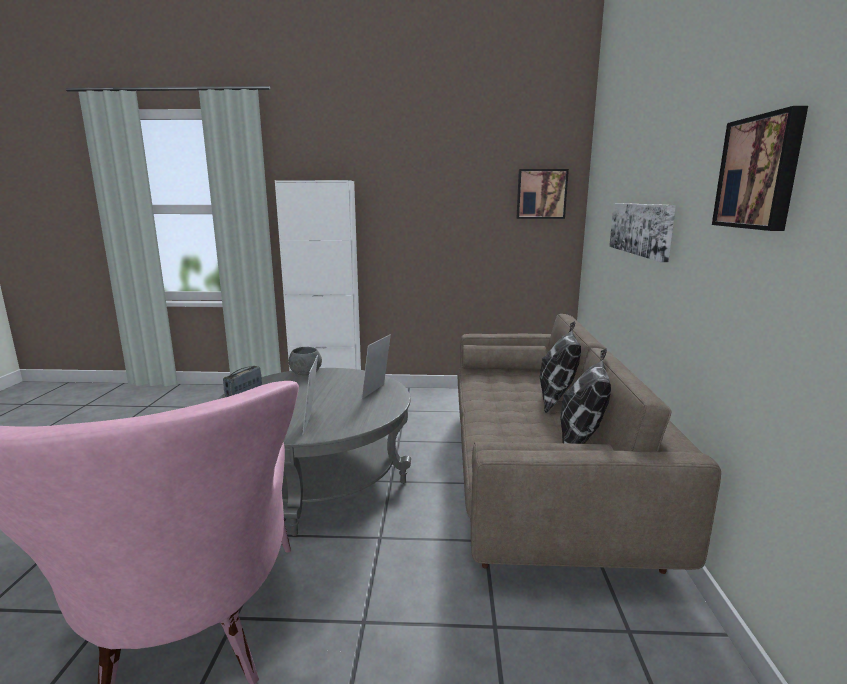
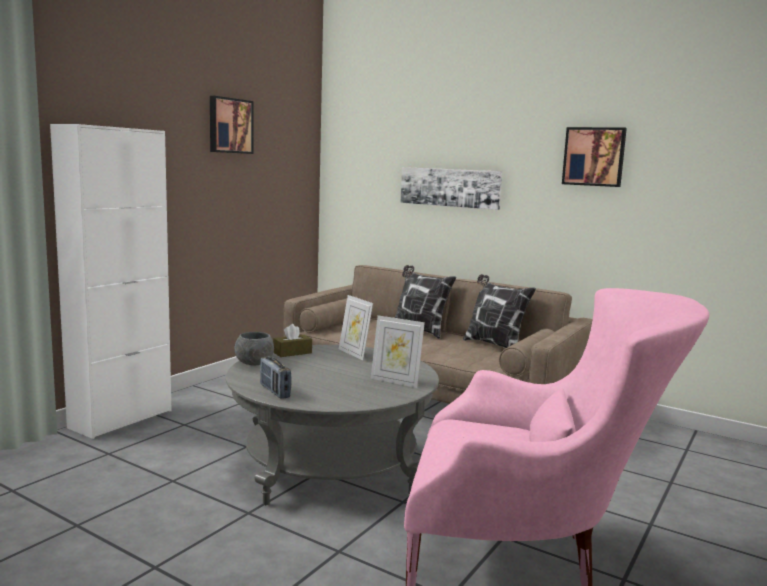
camera: 60 degrees left, 5 degrees down
(349, 375) = (292, 353): none -> brown tissue box
(541, 194) = (293, 155): picture -> picture (230, 125)

